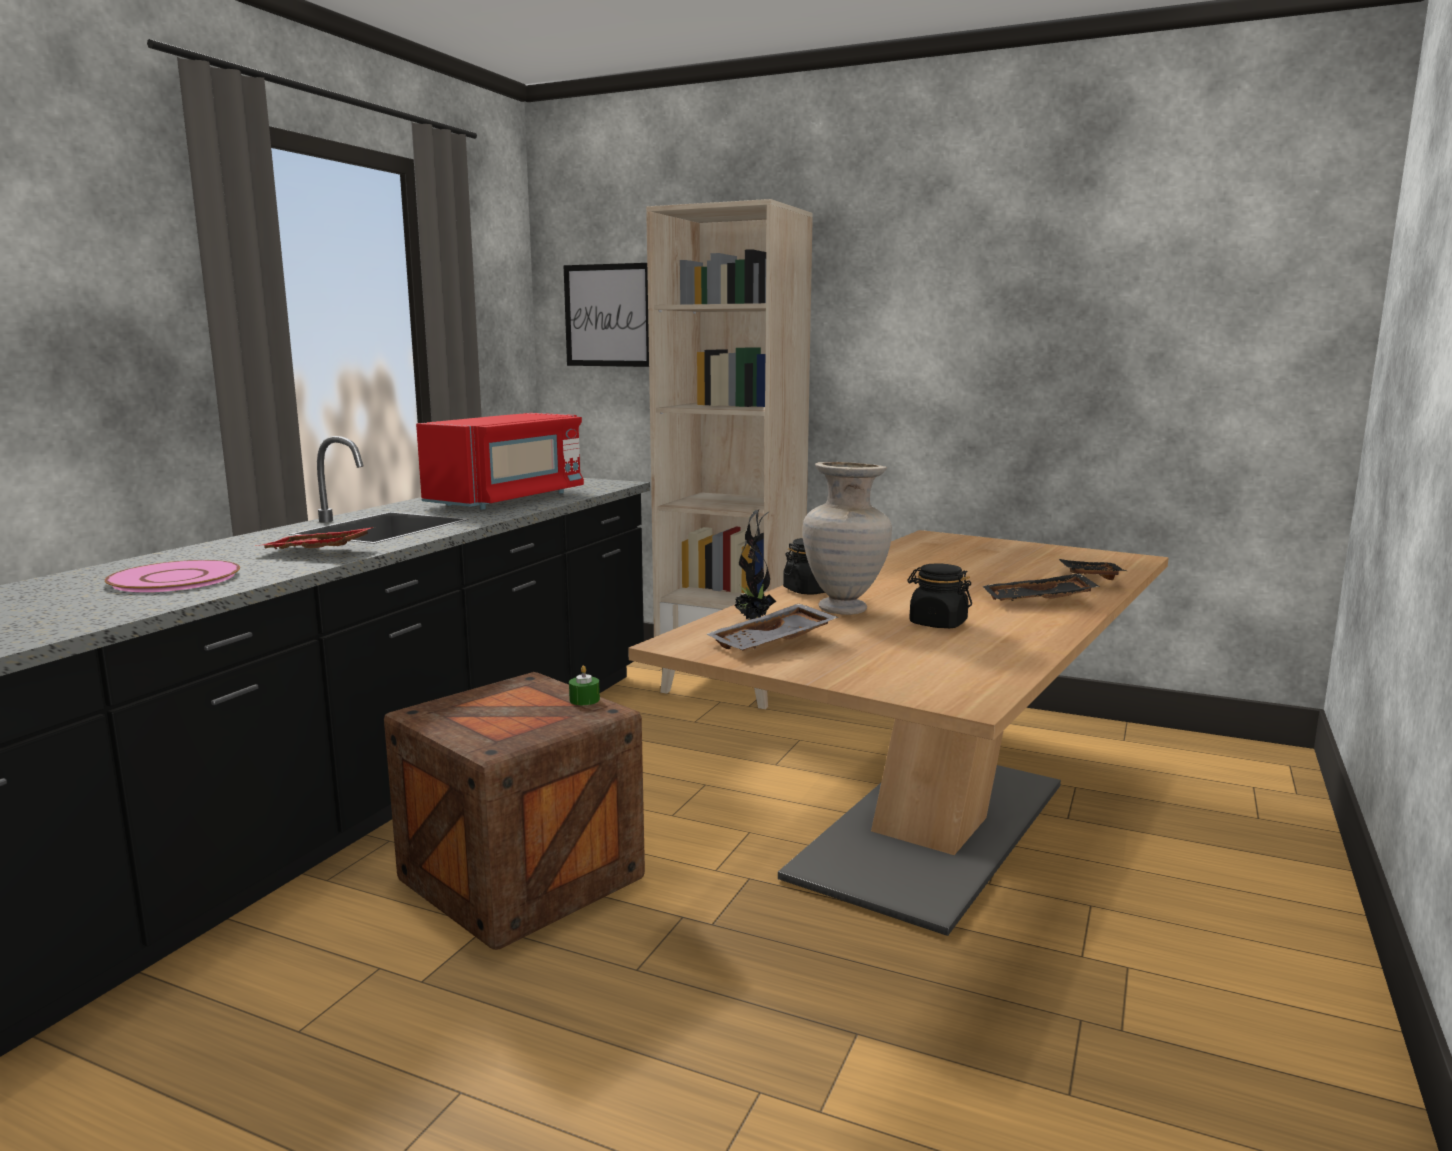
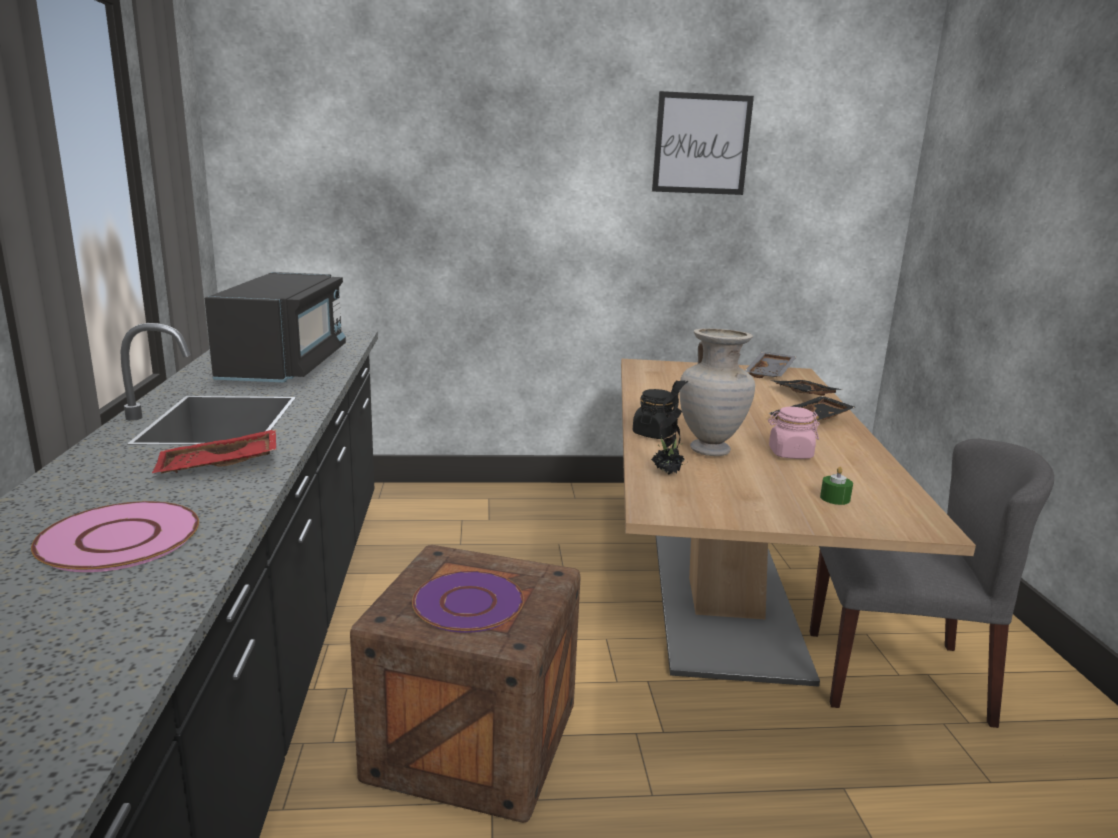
camera: 30 degrees left, 5 degrees up
(497, 715) = (468, 603): none -> purple plate
(508, 499) = (285, 366): red microwave -> black microwave
(584, 700) = (519, 567): green candle -> green candle (835, 498)
(608, 315) = (298, 165): picture -> picture (701, 144)
(732, 685) = (456, 502): beige bookcase -> none
(773, 643) = (722, 495): grey tray -> grey tray (771, 373)
(937, 623) = (790, 454): black jar -> pink jar
(1077, 956) = (897, 675): none -> grey chair

